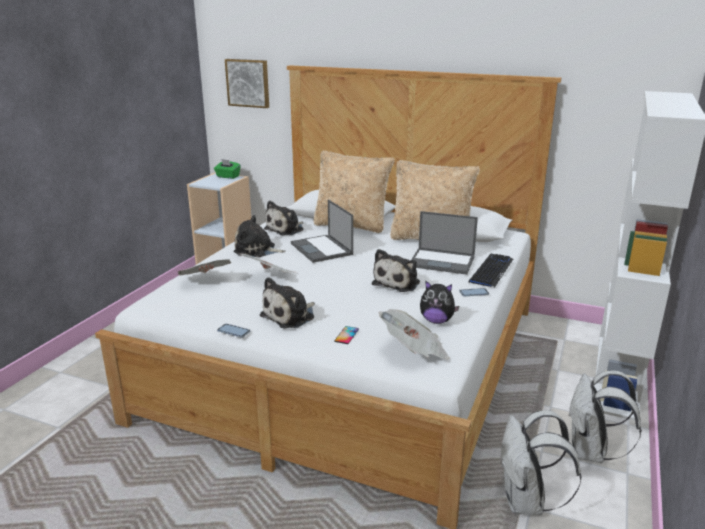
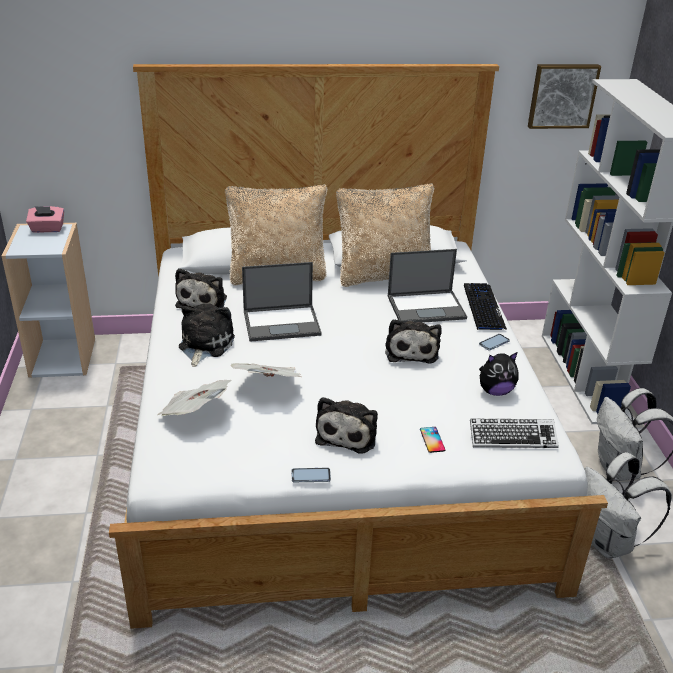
camera: 30 degrees left, 10 degrees up
(227, 176) = (47, 229): green tissue box -> pink tissue box
(248, 83) = (62, 91): picture -> picture (562, 95)
(257, 250) = (204, 345): plush toy -> plush toy turned 120 degrees clockwise
(322, 249) = (282, 323): laptop -> laptop turned 45 degrees counterclockwise
(414, 351) = (512, 437): newspaper -> keyboard

